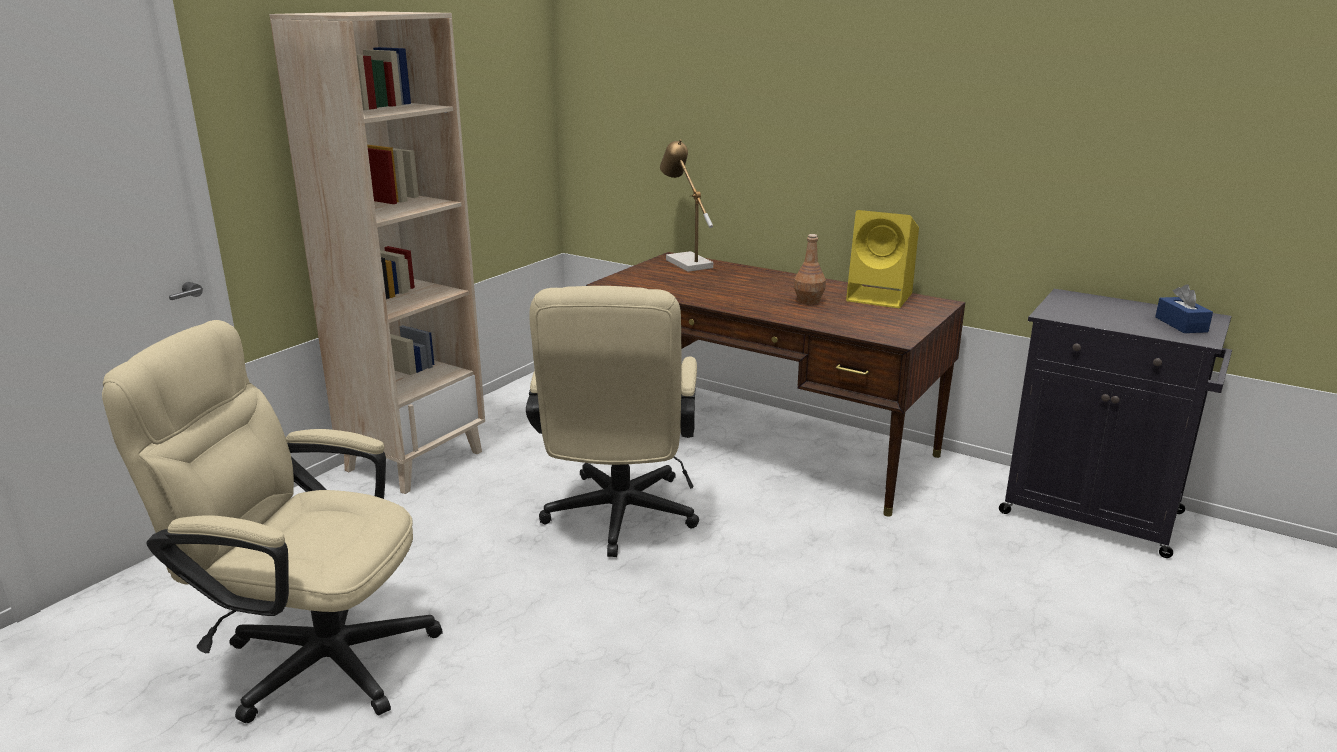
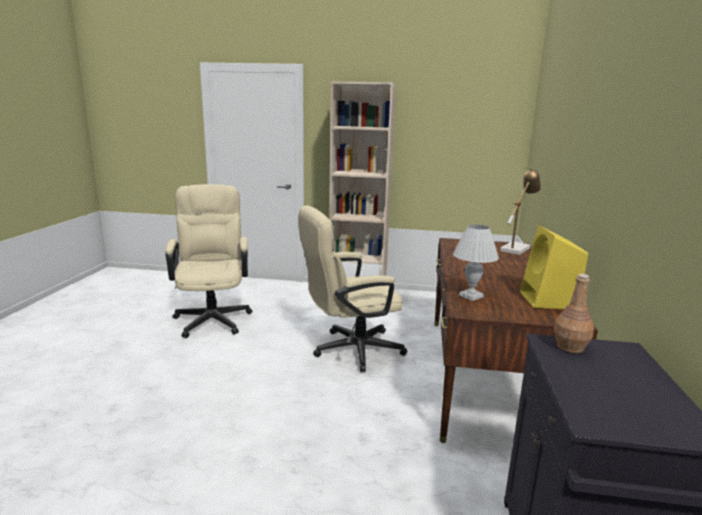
camera: 65 degrees right, 5 degrees down
(808, 300) = (500, 282): brown bottle -> brown bottle (570, 347)
(849, 324) = (471, 296): none -> white table lamp
(1181, 324) = (630, 411): blue tissue box -> none

